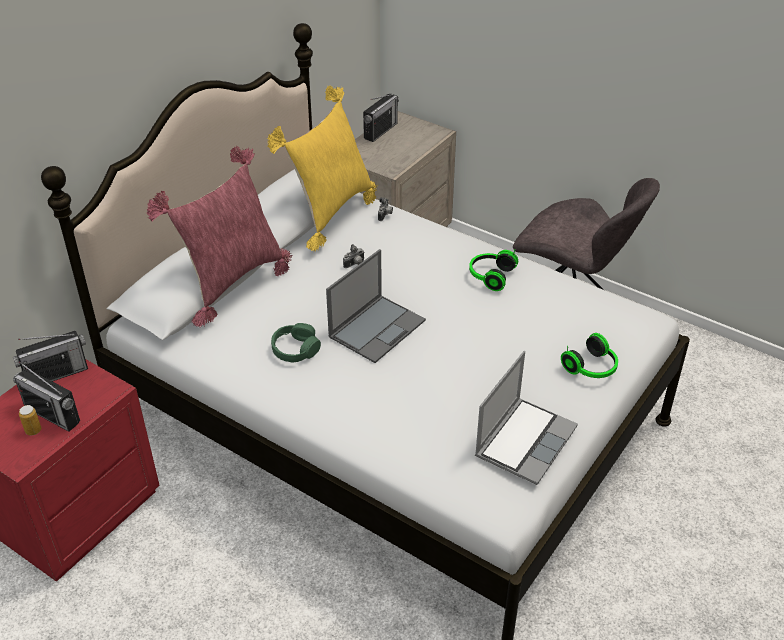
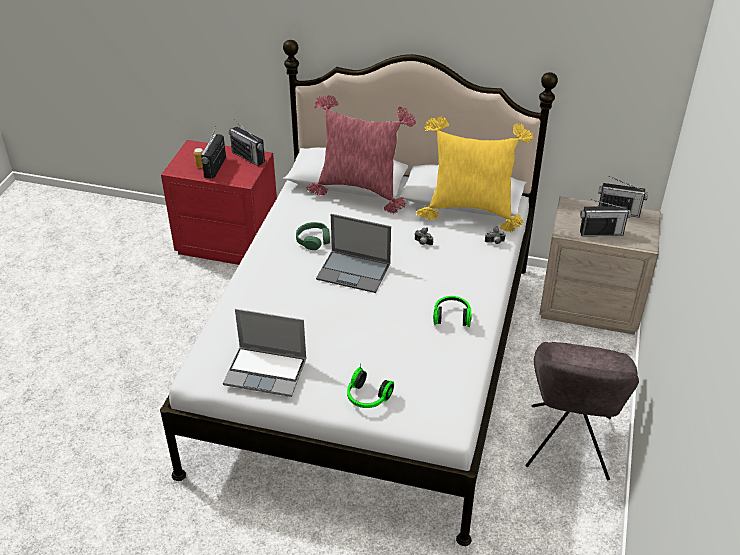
camera: 70 degrees right, 0 degrees up
(406, 150) = (601, 232): none -> radio

